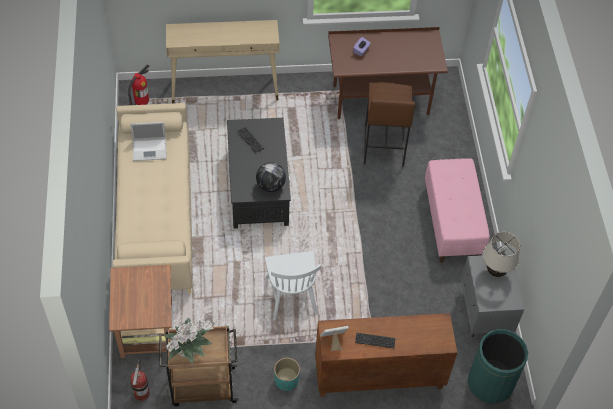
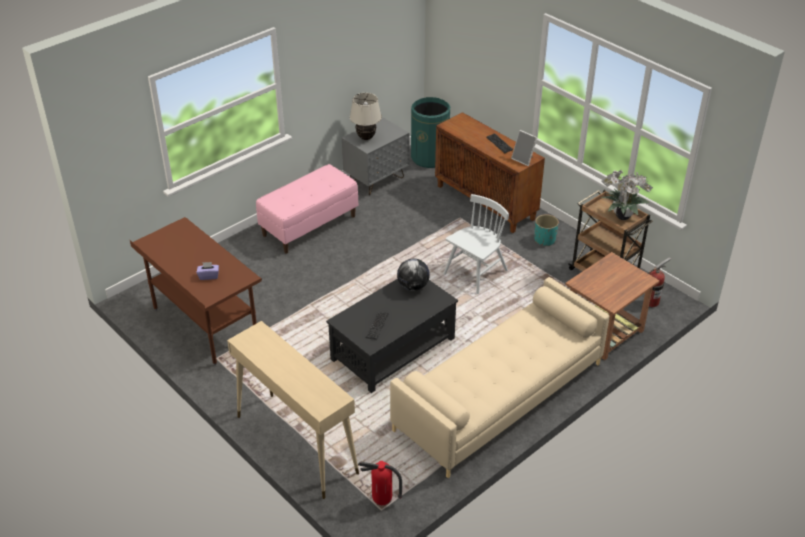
camera: 125 degrees left, 15 degrees down
(150, 149) = (462, 390): laptop -> none
(383, 146) = (263, 297): brown stool -> none

